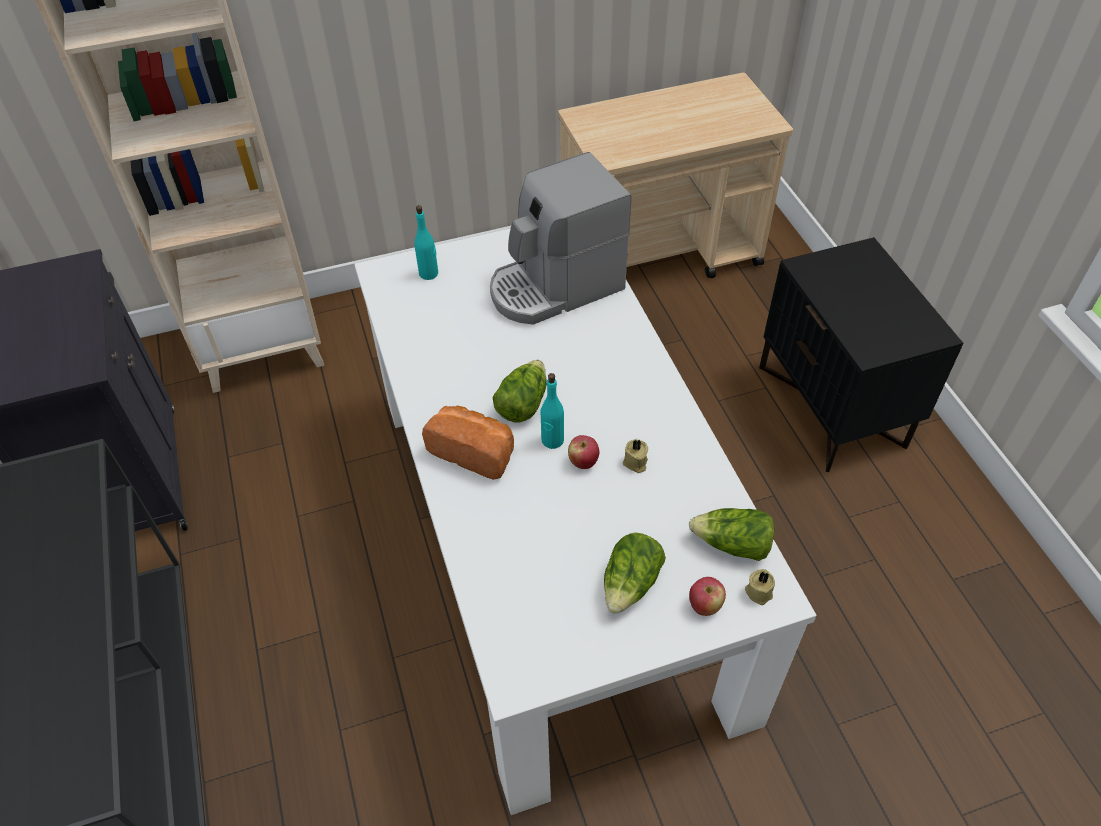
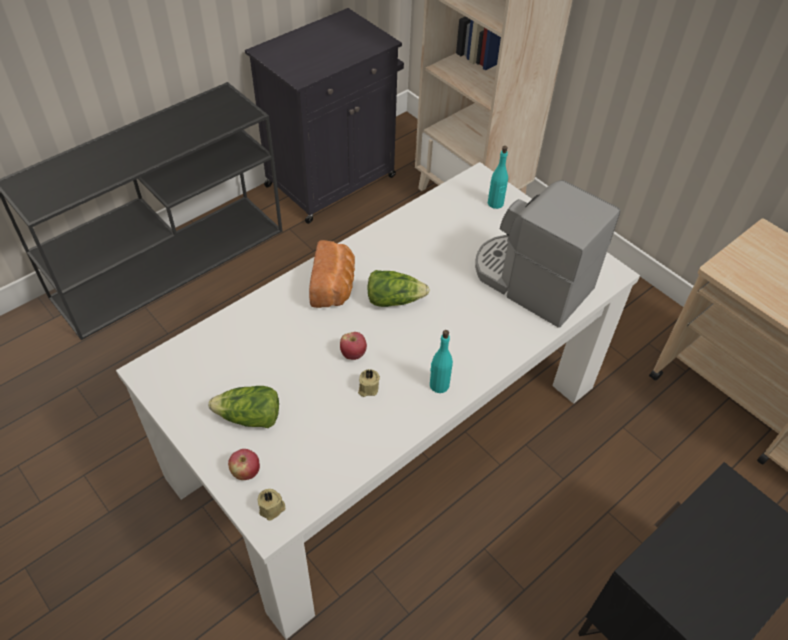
camera: 65 degrees right, 0 degrees up
(552, 440) = (366, 329): turquoise bottle -> turquoise bottle (439, 385)
(732, 545) = (312, 478): lettuce -> none

